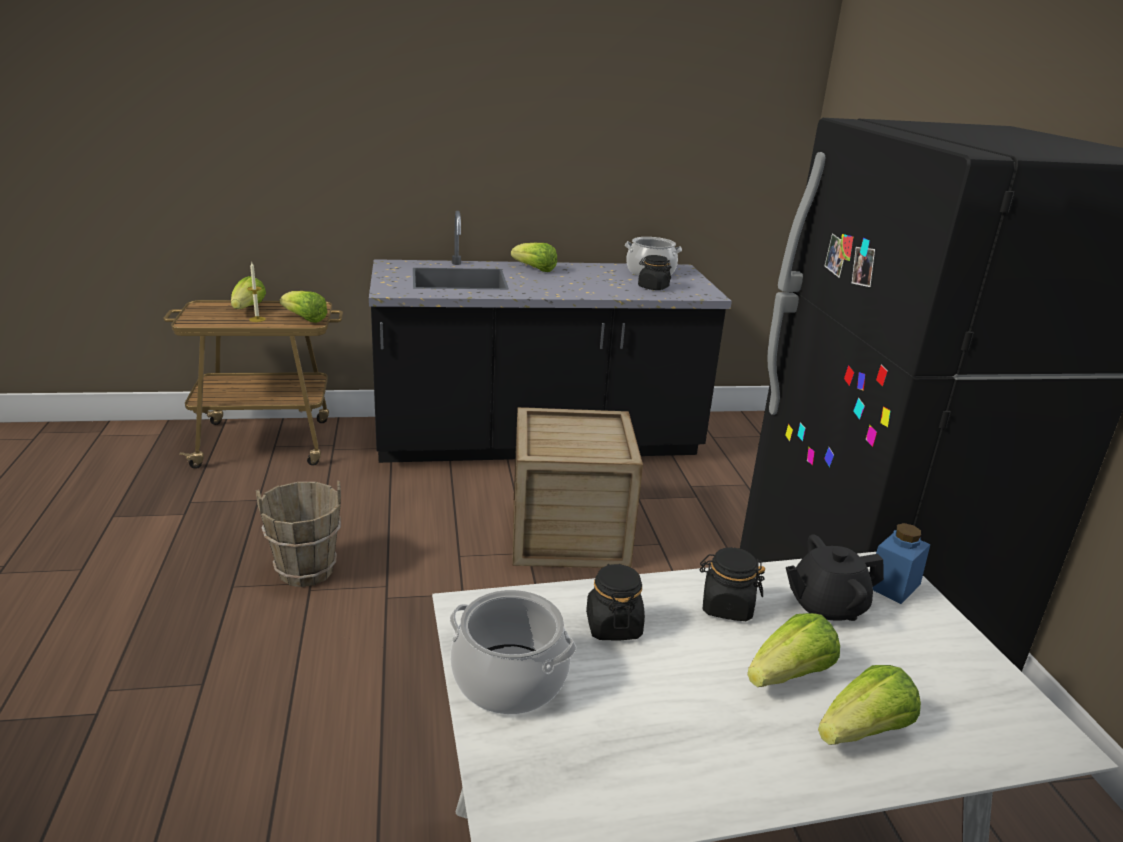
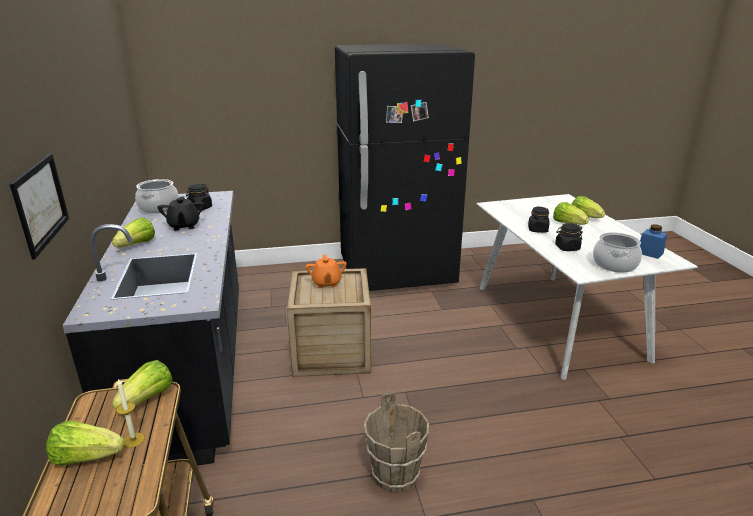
camera: 90 degrees left, 0 degrees up
(406, 161) = (40, 203): none -> picture
(593, 435) = (326, 283): none -> orange teapot
(825, 607) = (524, 216): black teapot -> black teapot (184, 226)
(893, 585) = (502, 205): blue jar -> blue jar (650, 253)

